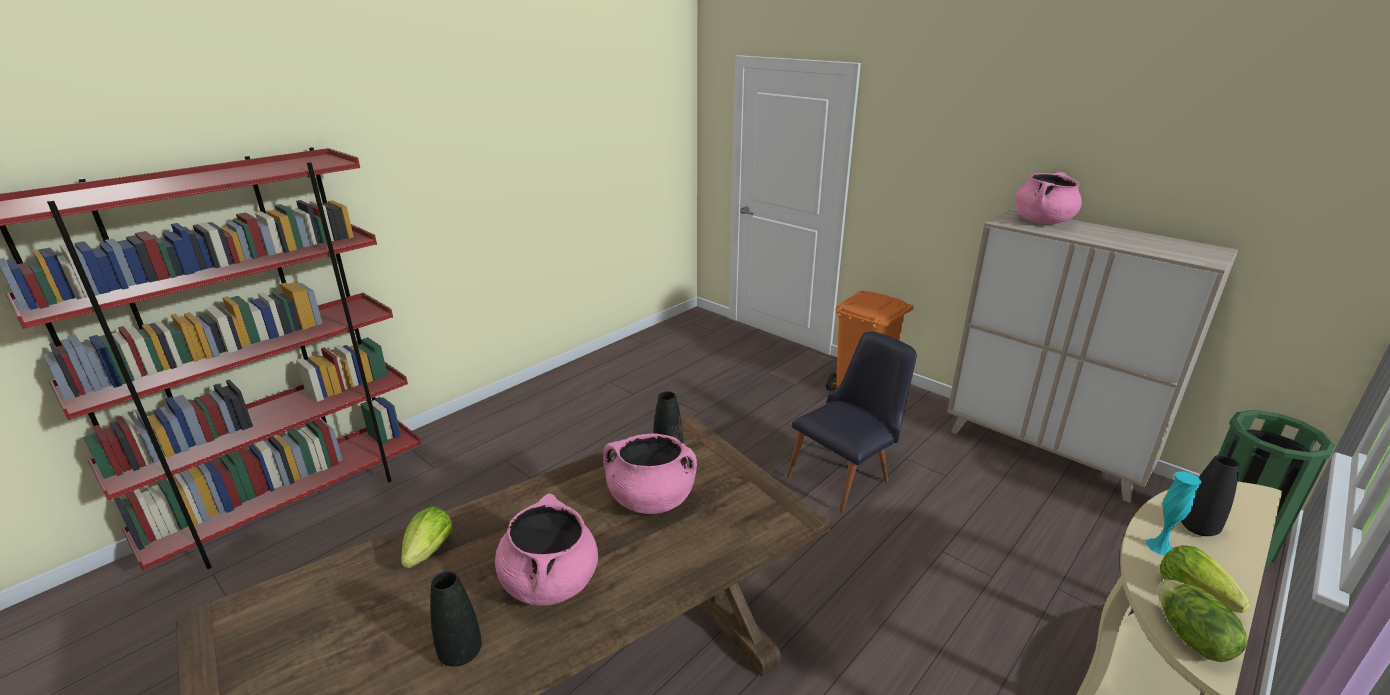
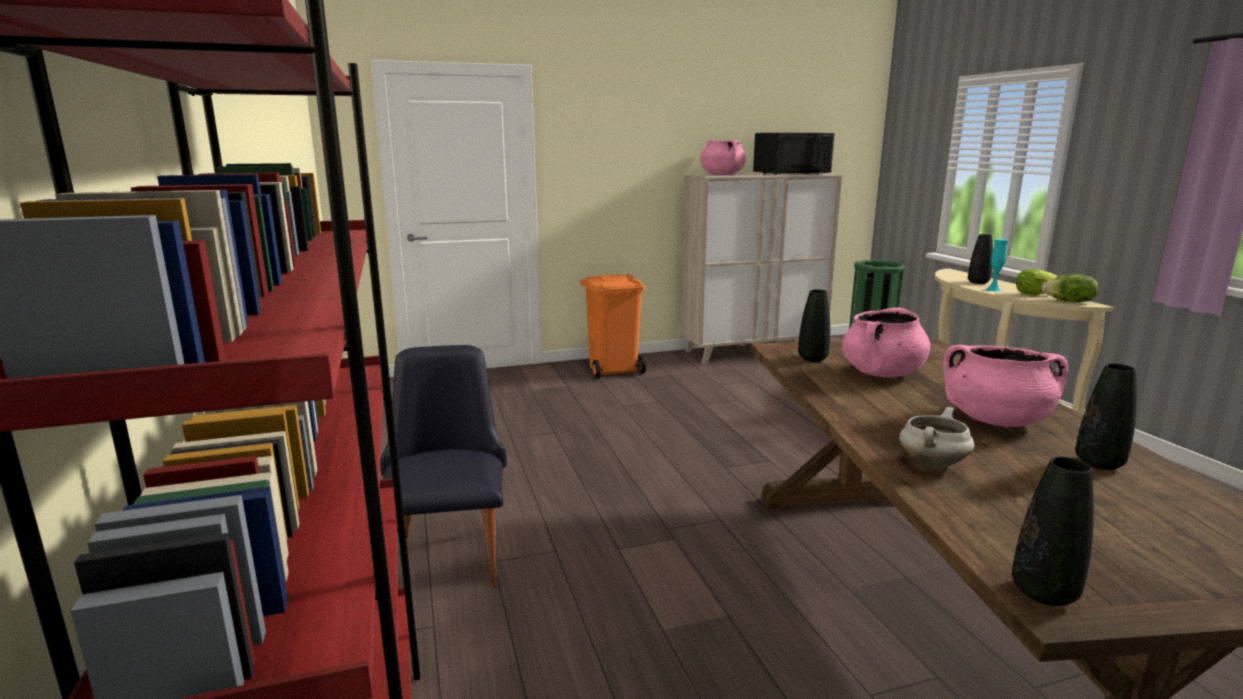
camera: 60 degrees left, 10 degrees down
(229, 615) = (1044, 593): none -> black vase
(429, 551) = (932, 463): lettuce -> white cooking pot
(846, 476) = (721, 407): black chair -> black chair (449, 552)
(1157, 244) = (790, 174): none -> black microwave

